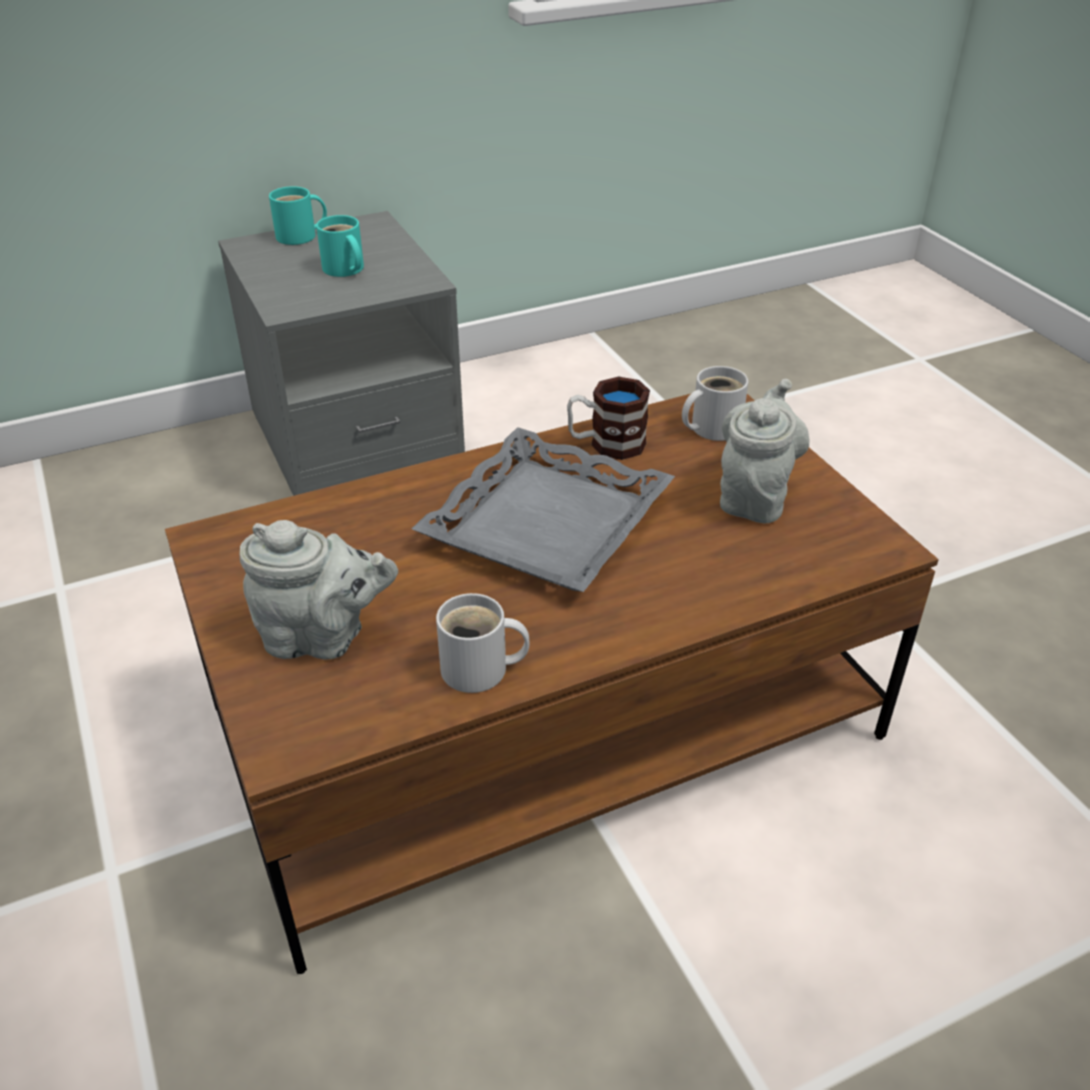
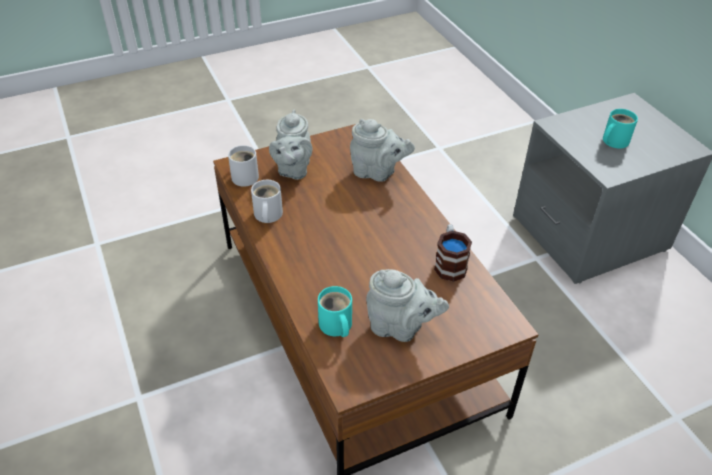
camera: 90 degrees right, 5 degrees up
(300, 236) = (653, 120): turquoise mug -> turquoise mug (335, 326)
(356, 515) = (377, 173): none -> grey teapot
(545, 522) = (373, 236): grey tray -> none
(711, 427) = (475, 314): white mug -> white mug (245, 176)

